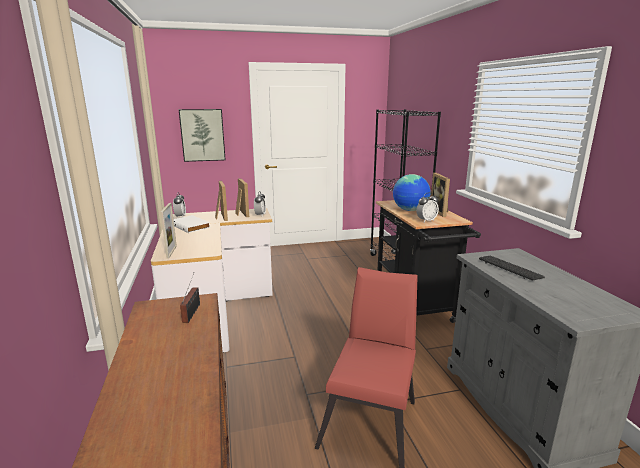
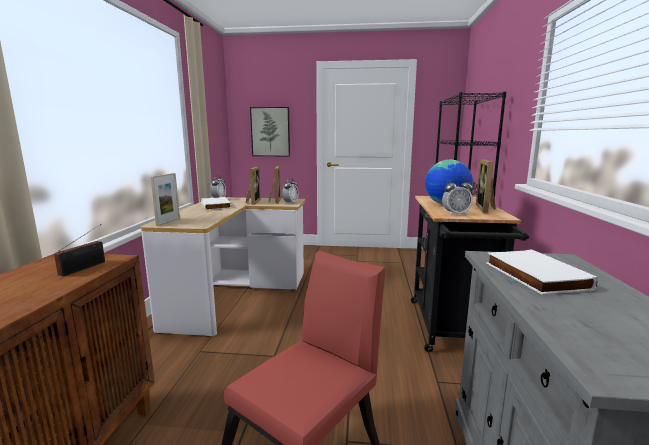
camera: 20 degrees right, 5 degrees down
(509, 269) = (533, 276): keyboard -> white book

